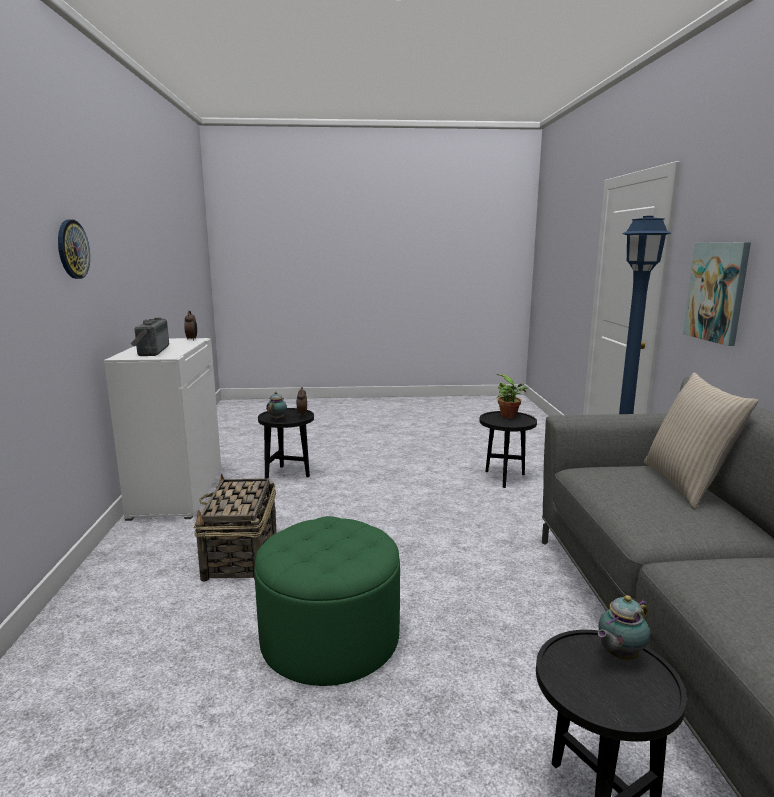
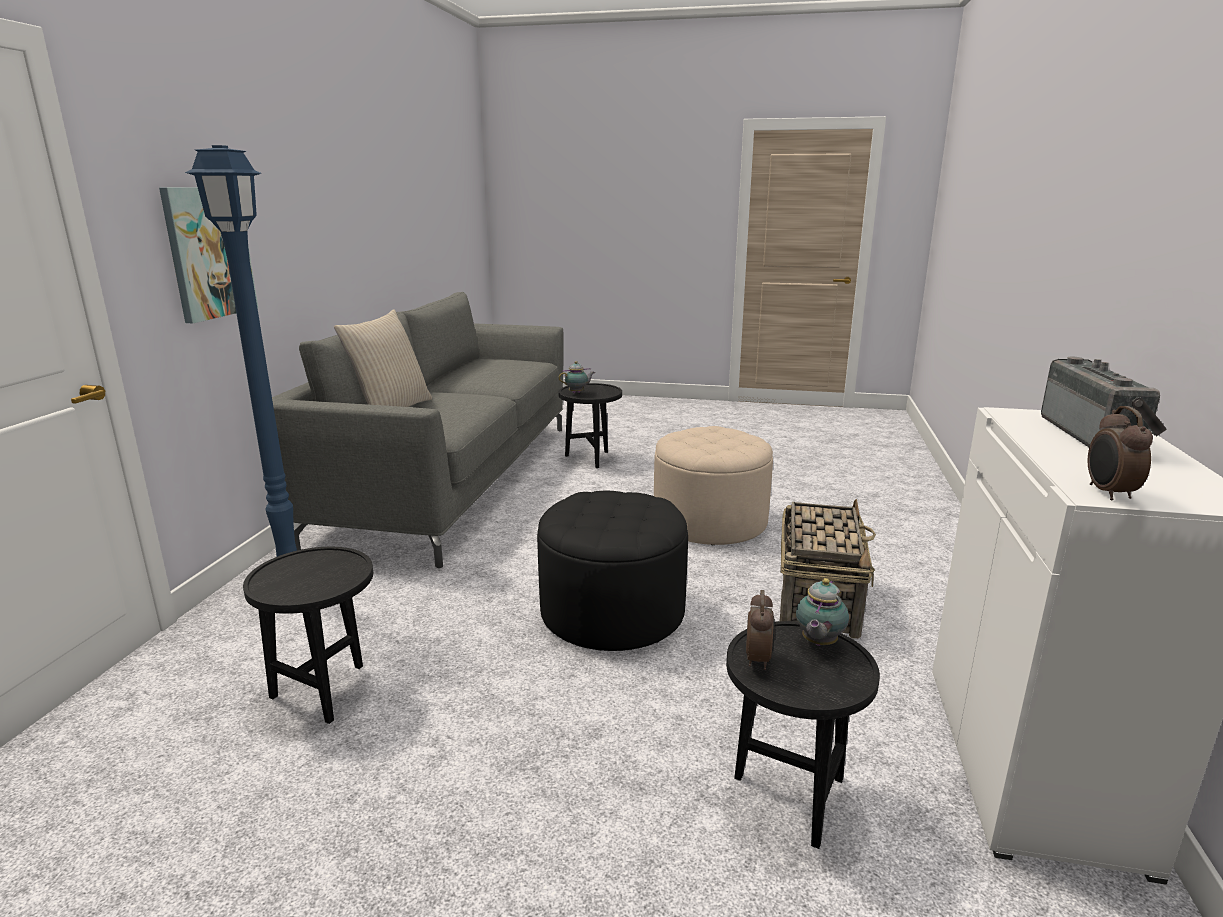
camera: 165 degrees left, 5 degrees up
(72, 249) = (1172, 200): wall clock -> none
(330, 638) = (710, 521): green ottoman -> beige ottoman
(390, 528) = (612, 612): none -> black ottoman
(510, 416) = (288, 583): potted plant -> none

